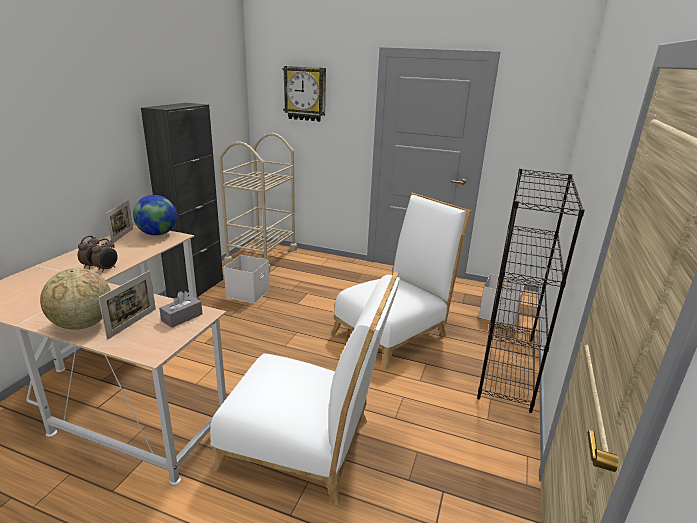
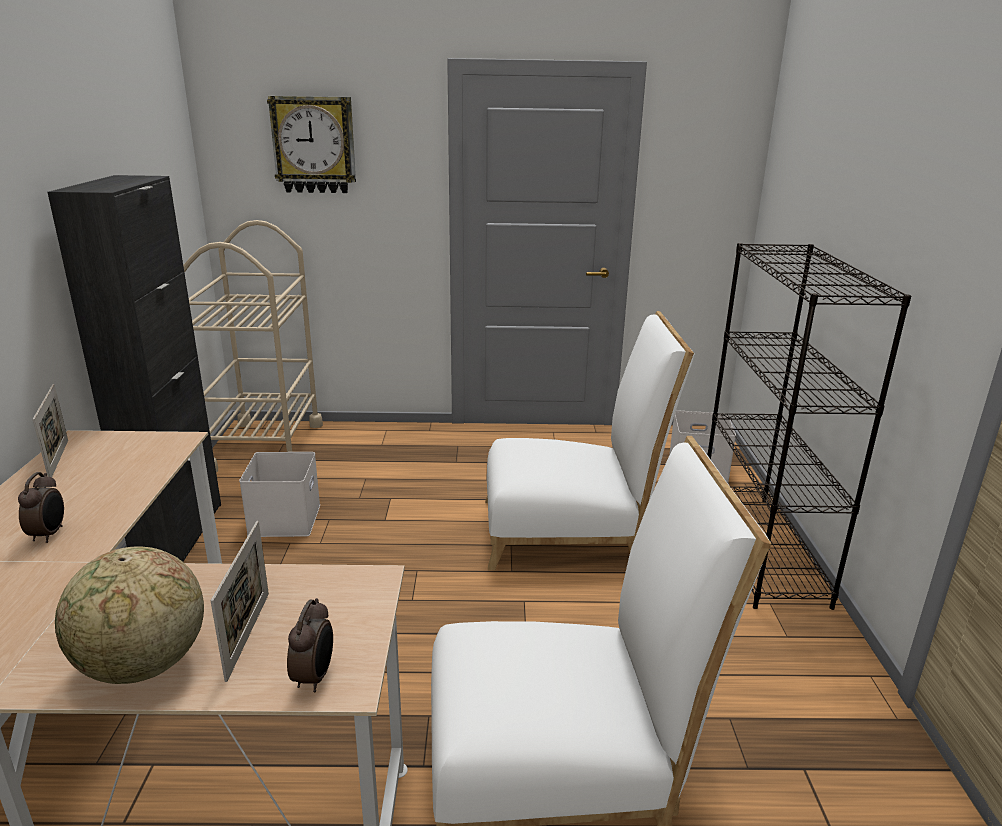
camera: 20 degrees left, 0 degrees up
(107, 269) = (88, 534): alarm clock -> alarm clock (315, 677)
(157, 234) = (132, 442): globe -> none
(182, 317) = (335, 598): grey tissue box -> none
(394, 332) = (571, 532): white chair -> white chair turned 60 degrees clockwise

